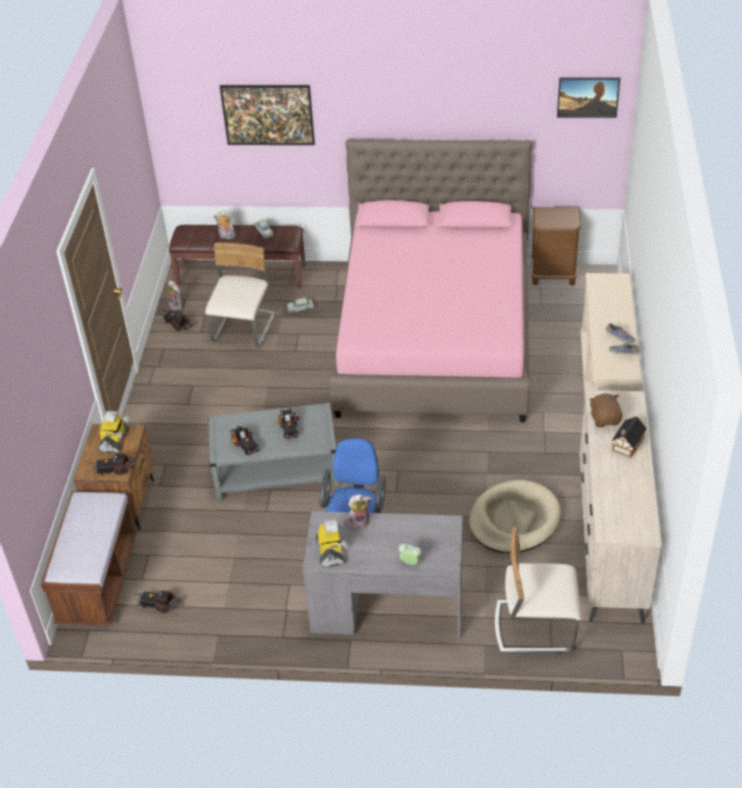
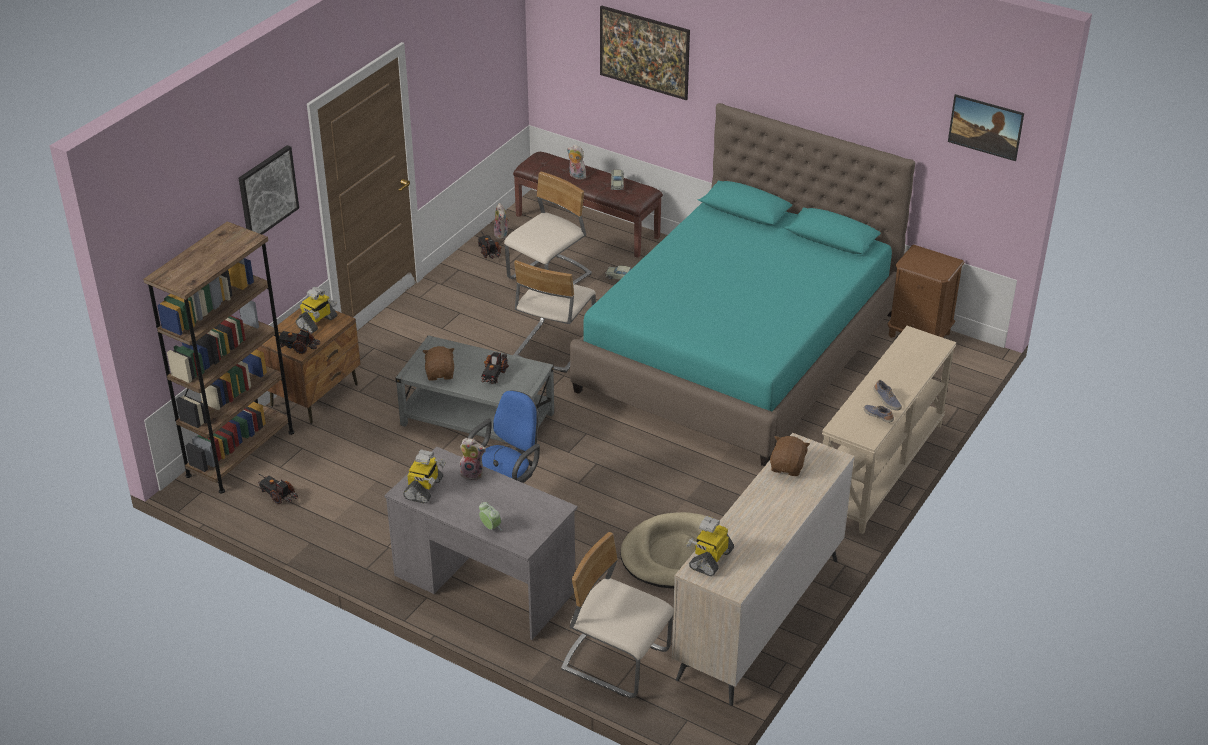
camera: 25 degrees right, 5 degrees down
(53, 343) = (267, 192): none -> picture
(98, 581) = (240, 453): brown bench -> brown bookcase
(245, 445) = (440, 374): toy truck -> brown plush toy
(290, 386) = (553, 346): none -> beige chair
(435, 337) = (738, 351): pink bed -> turquoise bed
(610, 517) = (710, 559): none -> toy robot
(626, 445) = (789, 499): toy house -> none

